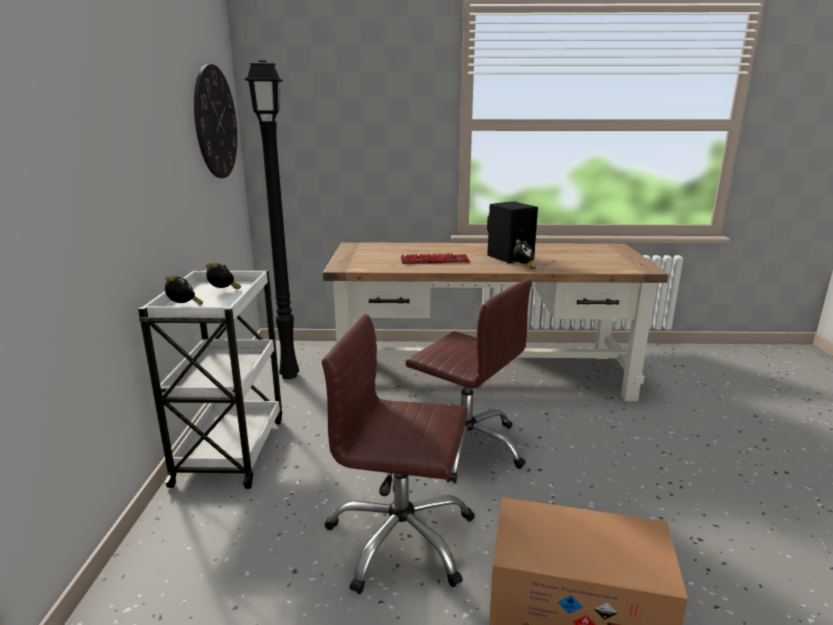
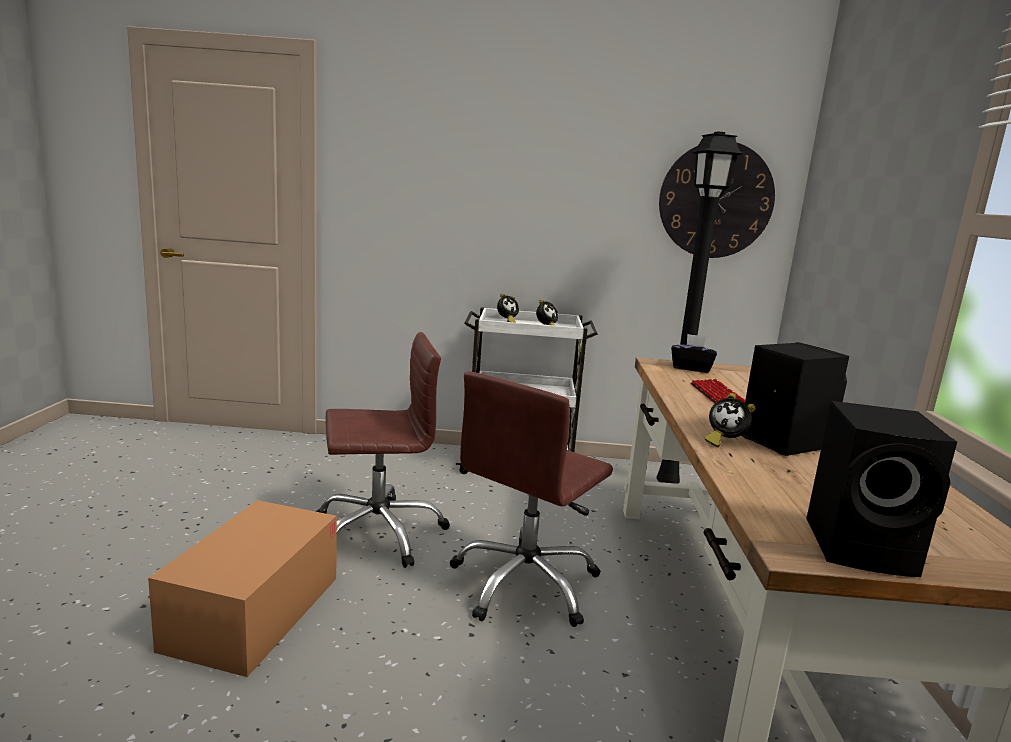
camera: 90 degrees right, 5 degrees down
(355, 261) = (691, 368): none -> black tissue box
(401, 539) = (378, 532): brown office chair -> brown office chair turned 60 degrees clockwise
(629, 261) = (864, 548): none -> black speaker

